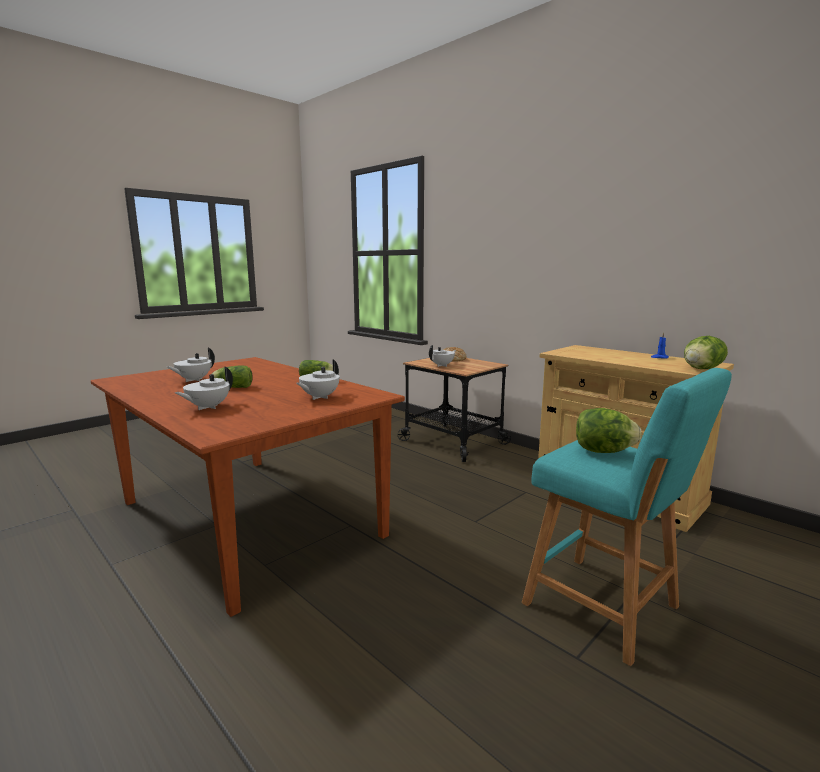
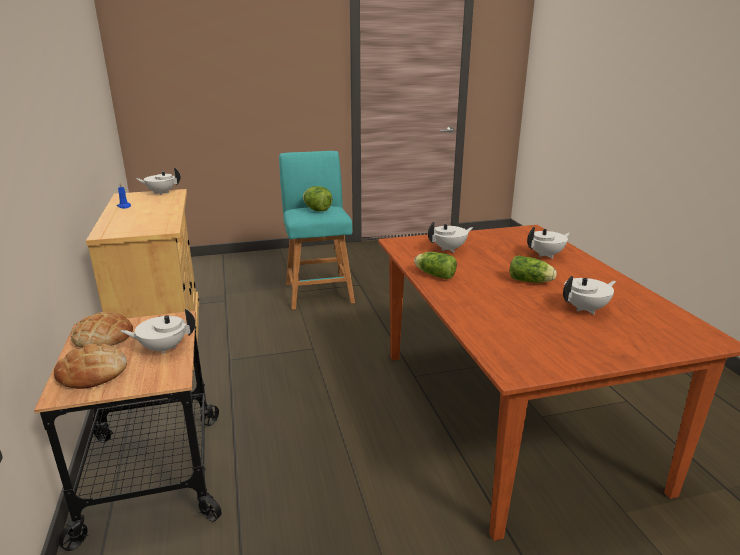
camera: 150 degrees left, 10 degrees up
(480, 364) = (103, 336): none -> bread
(701, 369) = (161, 193): lettuce -> white teapot

